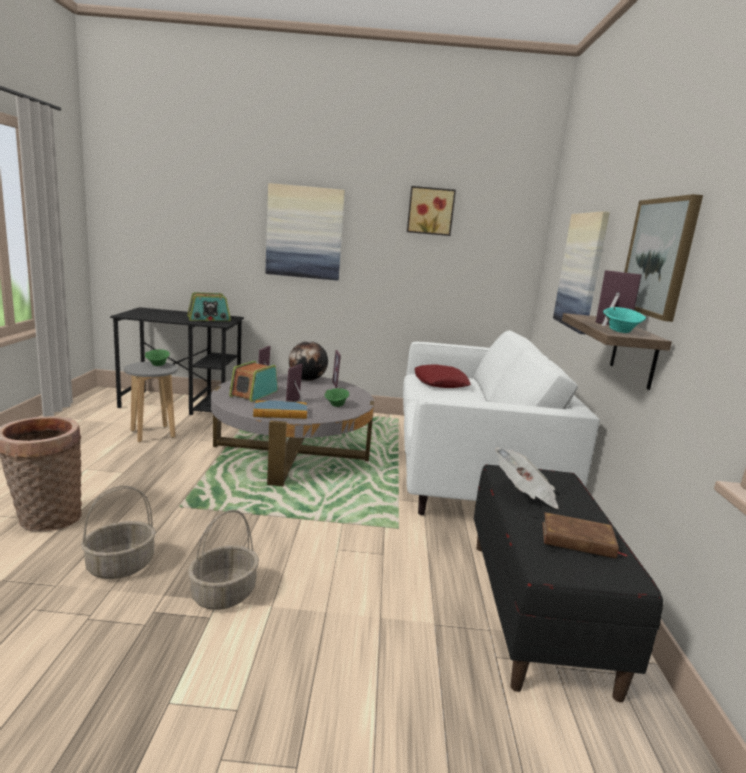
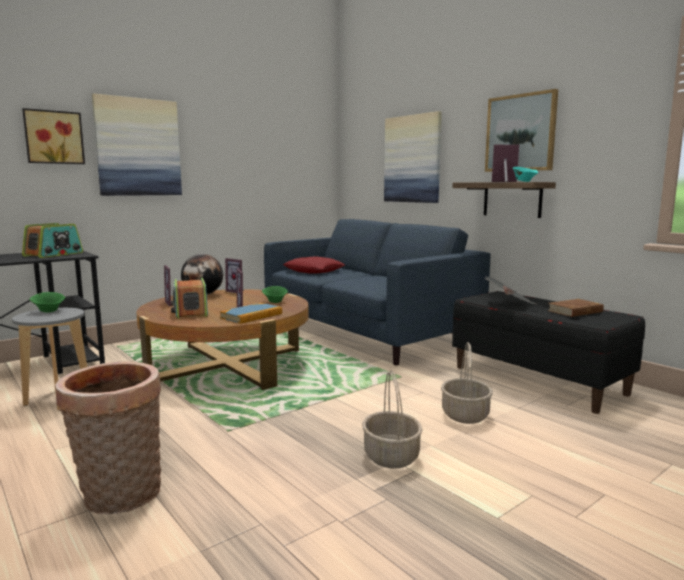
camera: 40 degrees left, 5 degrees down
(121, 565) = (280, 483): basket -> basket (464, 415)
(291, 451) = (227, 365): grey coffee table -> brown coffee table
(430, 211) = (253, 122): picture -> picture (54, 137)
(469, 468) = (366, 333): white sofa -> blue sofa

